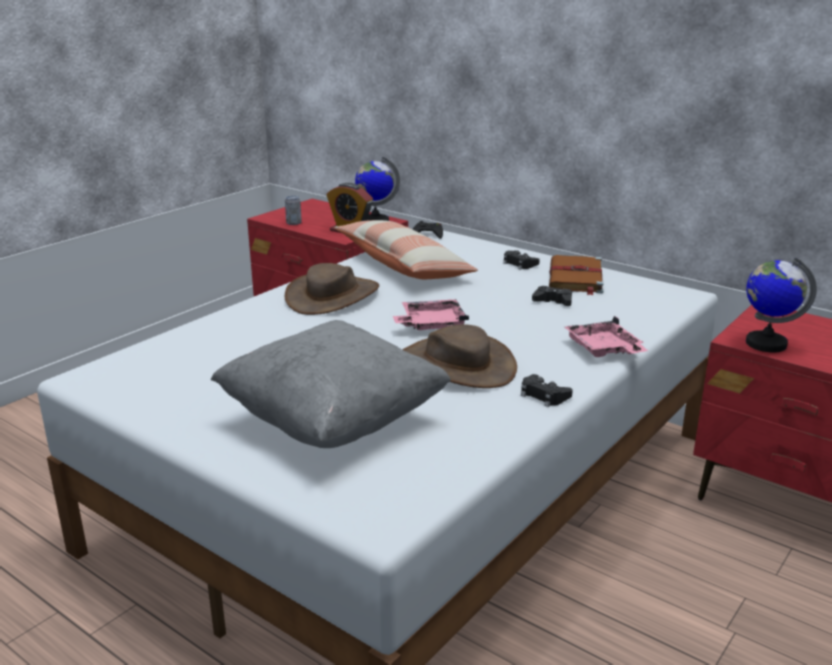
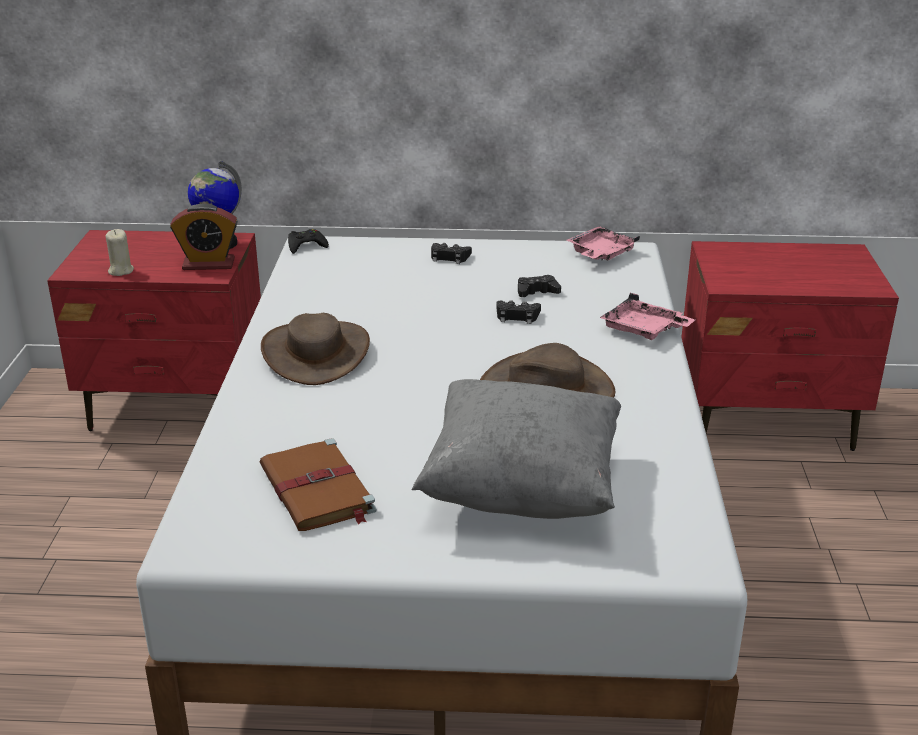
camera: 35 degrees left, 5 degrees up
(293, 223) = (120, 271): can -> beige candle
(403, 266) = (337, 293): pillow -> none
(431, 324) = (462, 354): pink tray -> pink tray (600, 254)
(543, 395) = (656, 393): black game controller -> black game controller (517, 316)
(576, 278) = (522, 259): brown book -> brown book (318, 490)
(765, 343) = (749, 282): globe -> none

